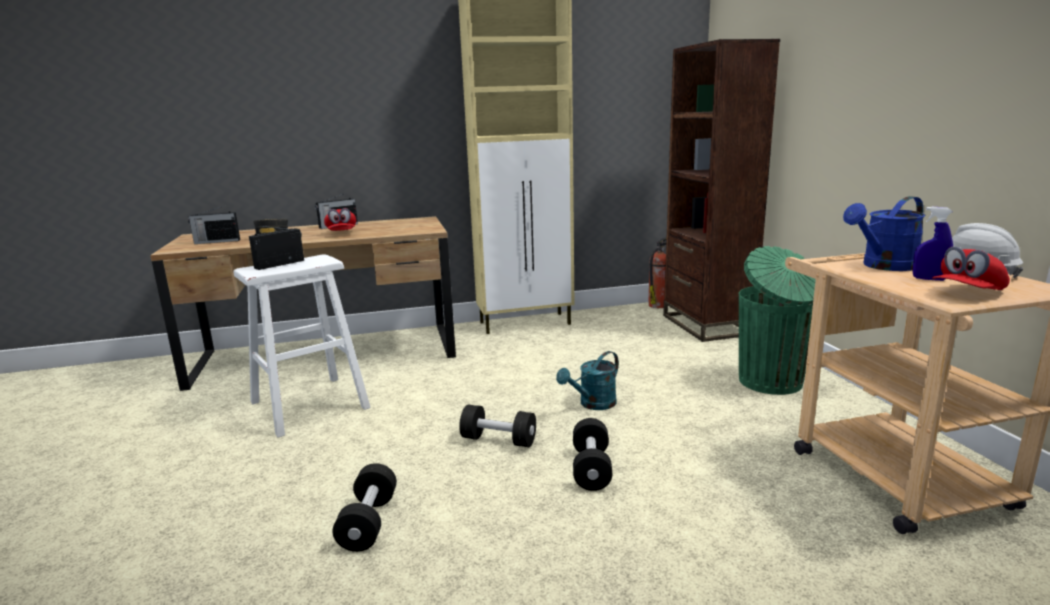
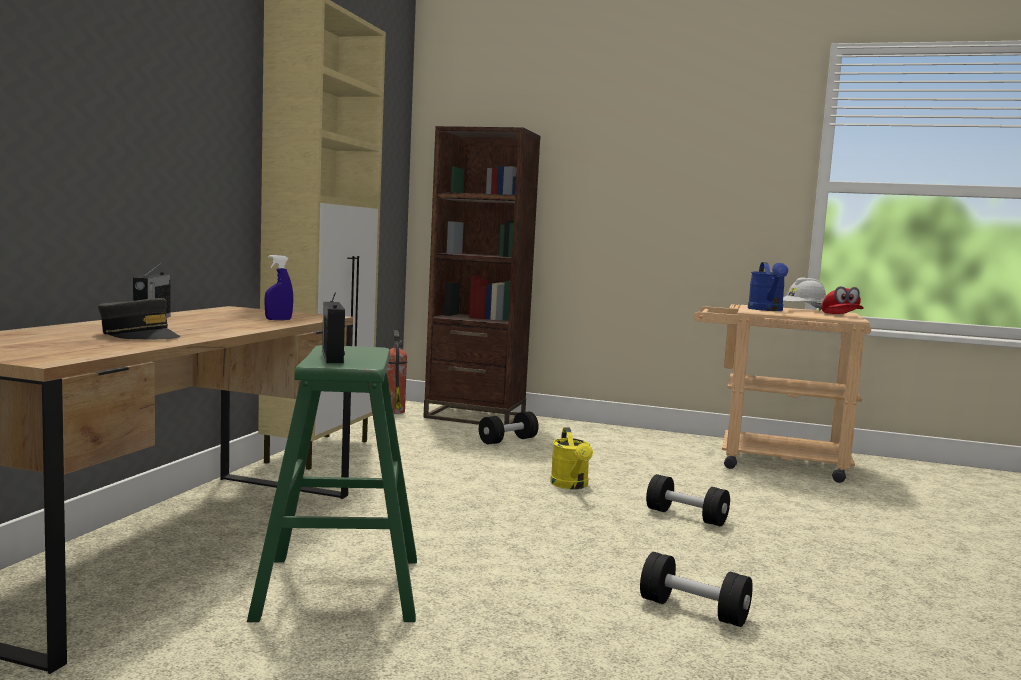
camera: 60 degrees left, 10 degrees down
(216, 241) = (56, 346): radio -> none
(309, 405) = (340, 588): white stool -> green stool
(341, 233) = (220, 324): red cap -> none
(498, 440) = (592, 529): black dumbbell -> black dumbbell (508, 440)
(593, 404) = (571, 485): turquoise watering can -> yellow watering can
(771, 382) = (616, 439): green trash can -> none
(929, 279) = (805, 312): blue spray bottle -> blue spray bottle (278, 319)

